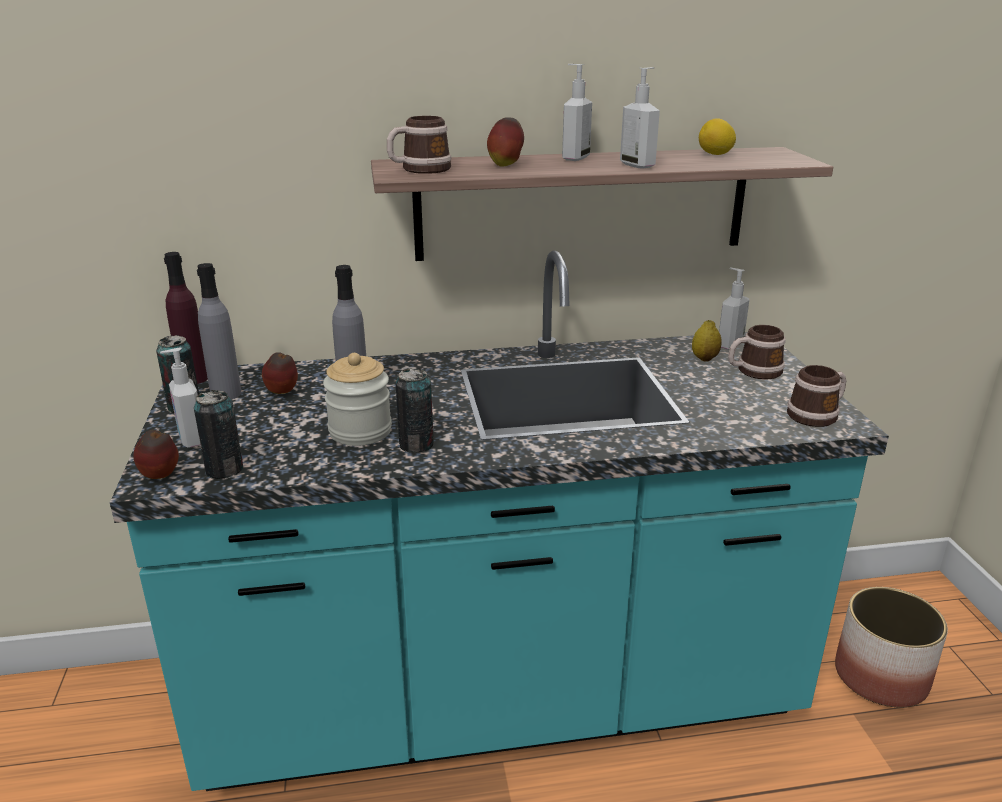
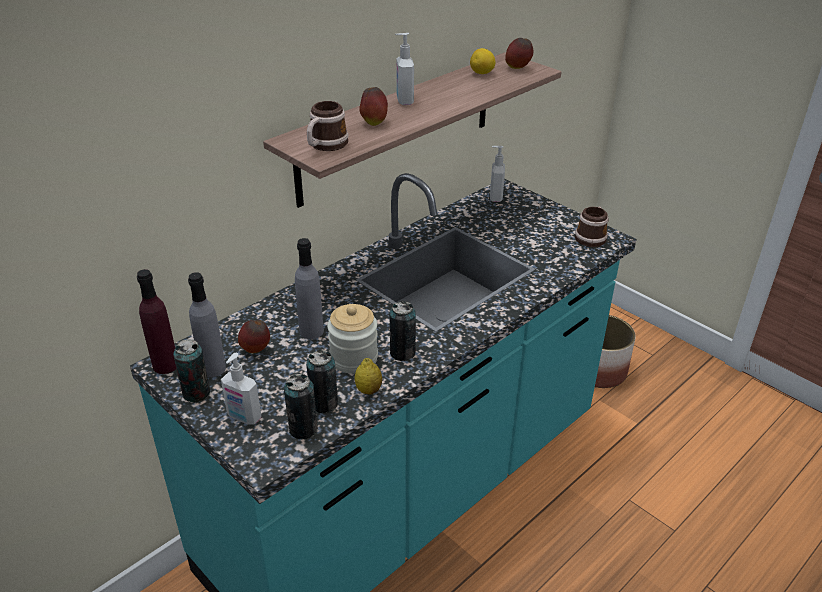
camera: 35 degrees left, 10 degrees up
(160, 477) = (266, 456): apple -> apple (518, 68)
(274, 457) = (324, 404): none -> can
(638, 165) = (456, 100): soap dispenser -> none
(704, 358) = (493, 214): lemon -> lemon (368, 390)
(753, 371) = (529, 215): mug -> none

